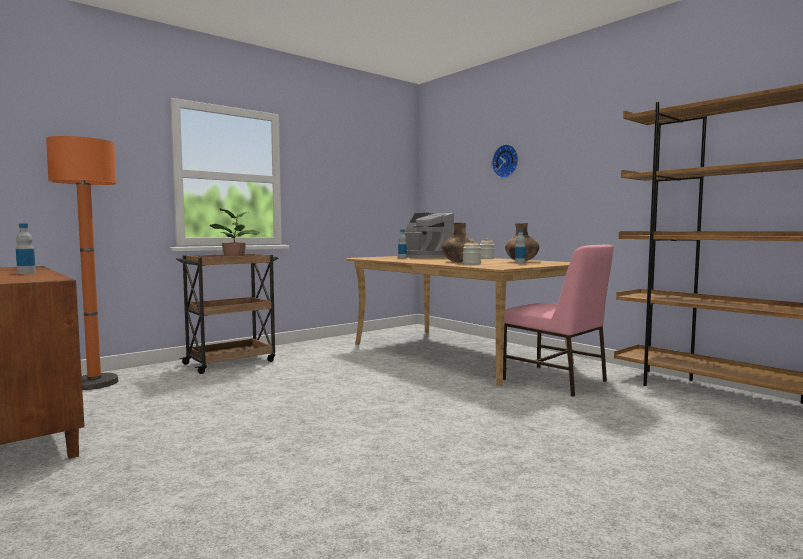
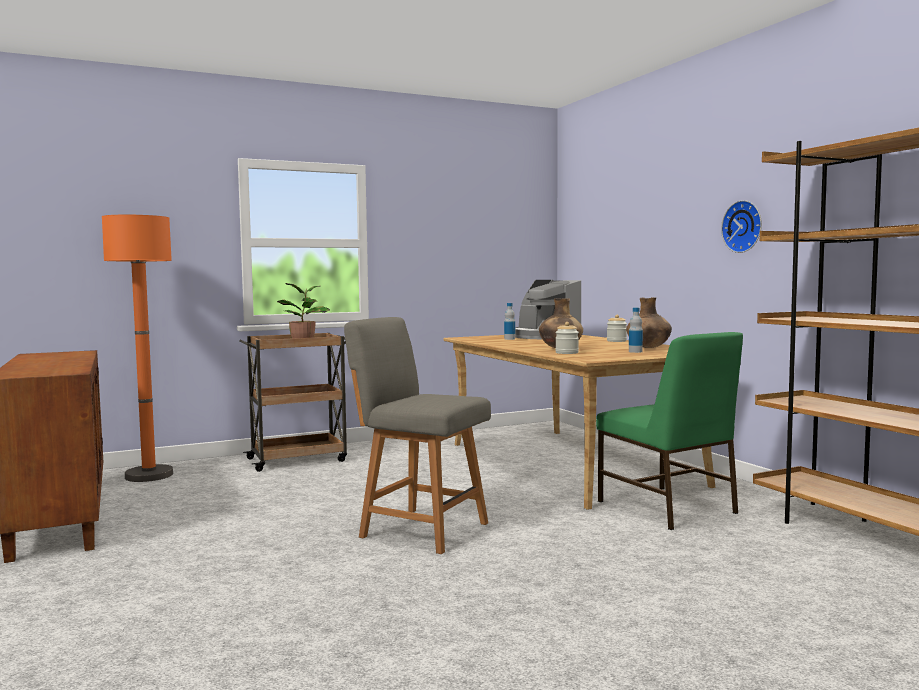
camera: 15 degrees right, 0 degrees up
(26, 273) = (64, 362): bottle -> none
(383, 411) = (420, 529): none -> grey chair
(506, 161) = (651, 211): wall clock -> wall clock (744, 226)
(555, 381) = (667, 508): pink chair -> green chair

